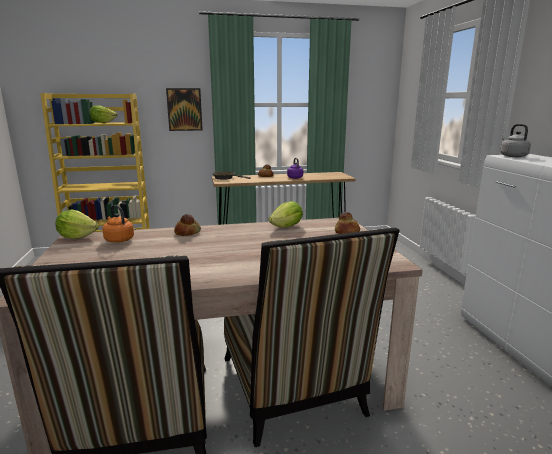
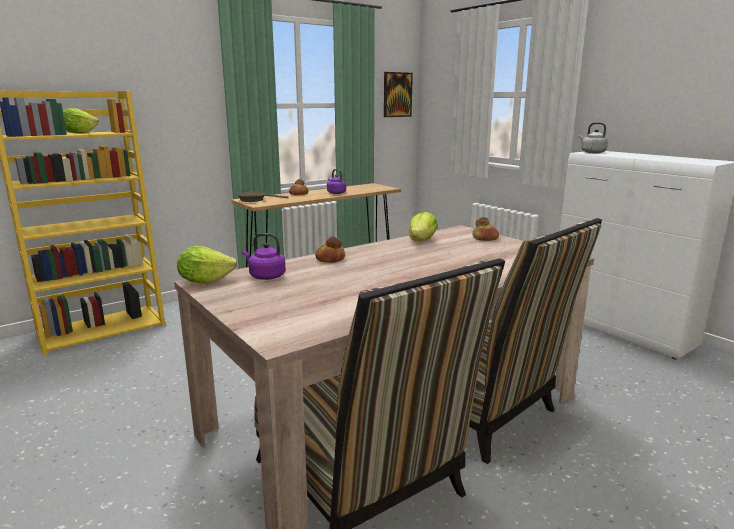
camera: 25 degrees left, 0 degrees up
(118, 239) = (265, 276): orange kettle -> purple kettle
(184, 109) = (186, 112): picture -> picture (397, 94)

